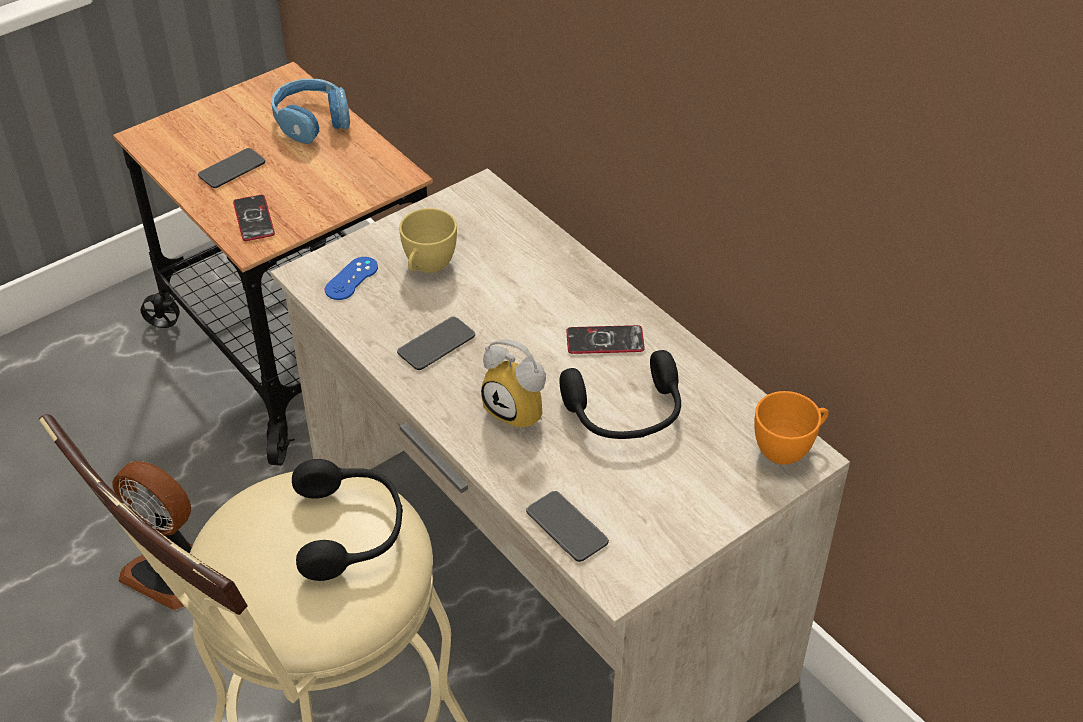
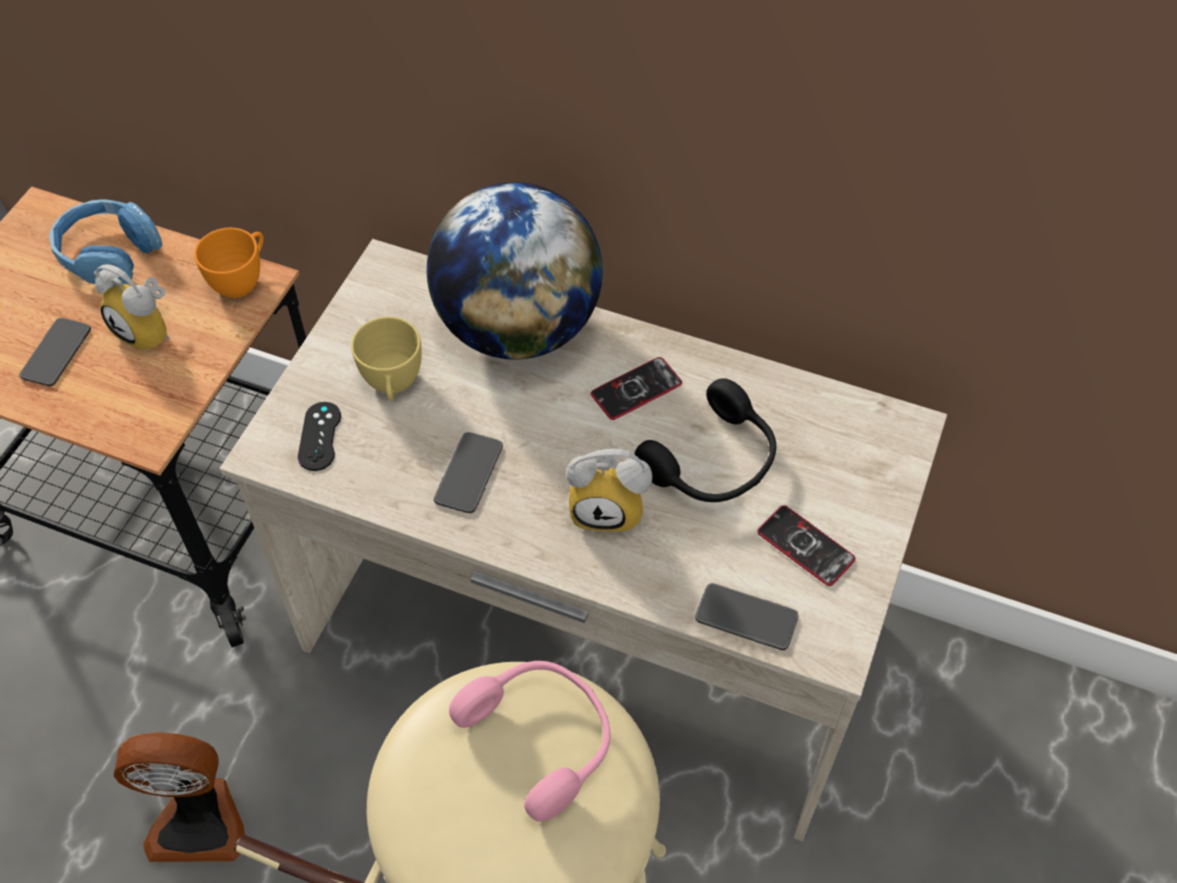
camera: 30 degrees left, 10 degrees up
(254, 219) = (128, 404): phone -> phone (805, 546)
(303, 179) = (150, 330): none -> alarm clock
(350, 529) = (542, 737): black headphones -> pink headphones
(351, 279) = (319, 436): blue game controller -> black game controller
(548, 265) = (518, 328): none -> globe
(788, 448) = (886, 427): orange cup -> orange cup (242, 280)

